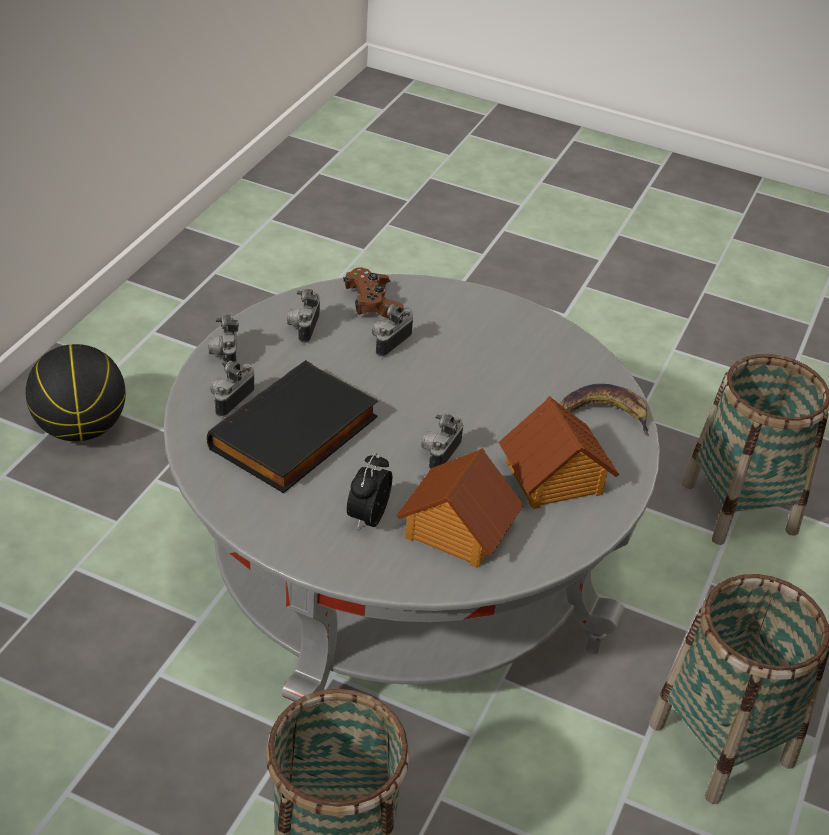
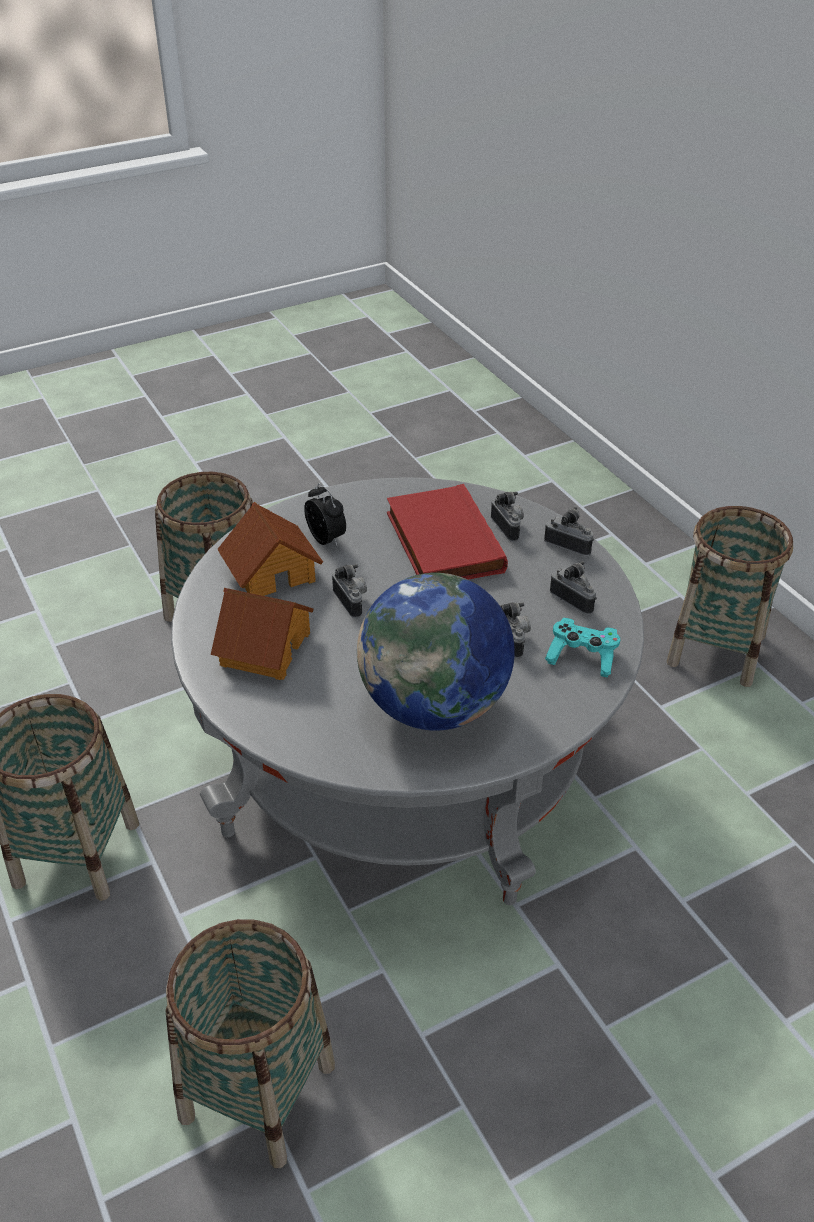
camera: 130 degrees right, 0 degrees up
(80, 429) = (715, 649): basketball -> basket
(296, 435) = (441, 542): black book -> red book
(372, 303) = (582, 657): brown game controller -> turquoise game controller
(506, 355) = (434, 706): none -> globe
(604, 414) = (300, 725): banana -> none

